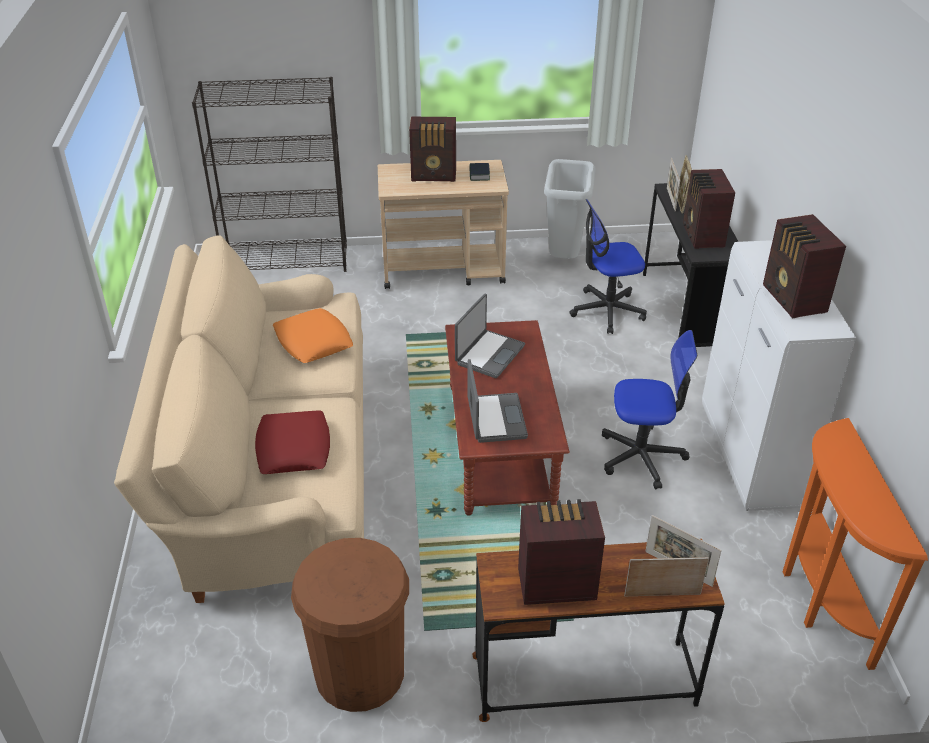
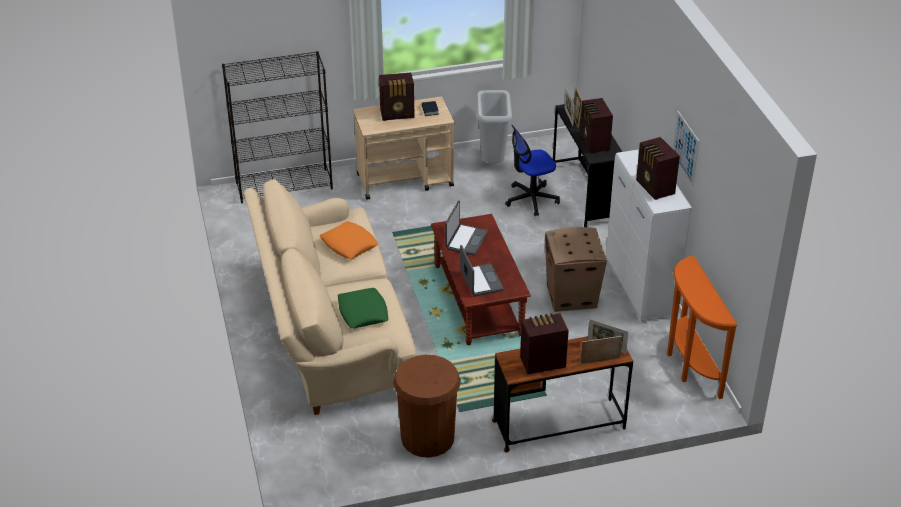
camera: 10 degrees left, 0 degrees up
(293, 448) = (362, 312): red pillow -> green pillow
(641, 456) = (572, 296): office chair -> cardboard box
(855, 236) = (685, 148): none -> picture

